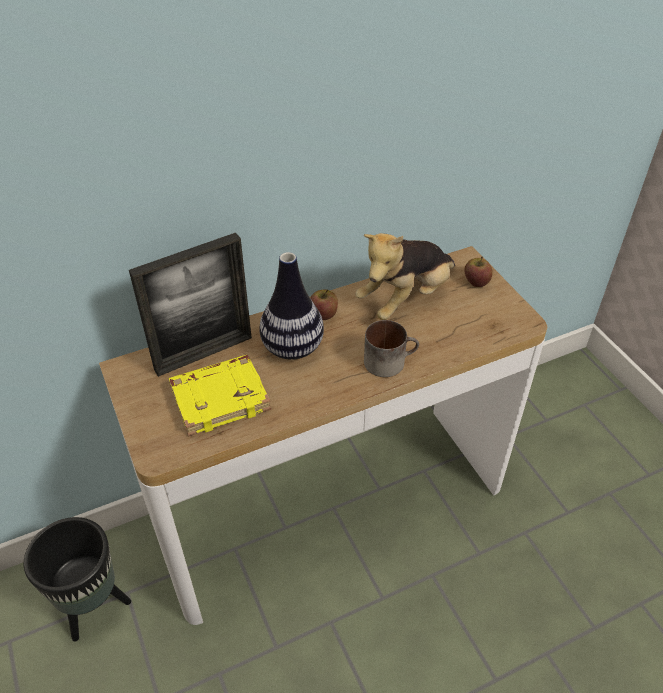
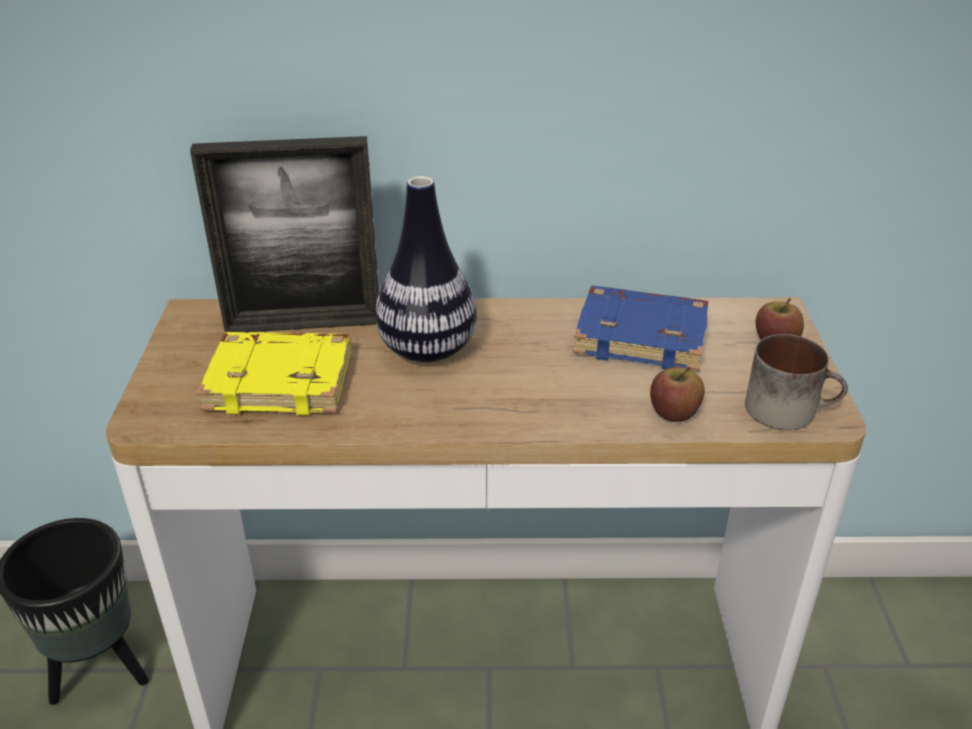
camera: 25 degrees right, 10 degrees down
(323, 314) = (504, 323): apple -> apple (674, 412)
(389, 360) = (559, 405): mug -> mug (789, 409)
(406, 299) = (643, 336): plush toy -> blue book

